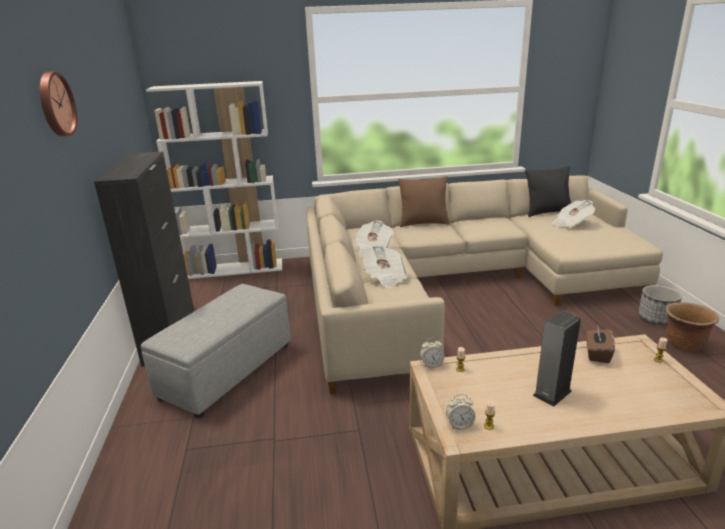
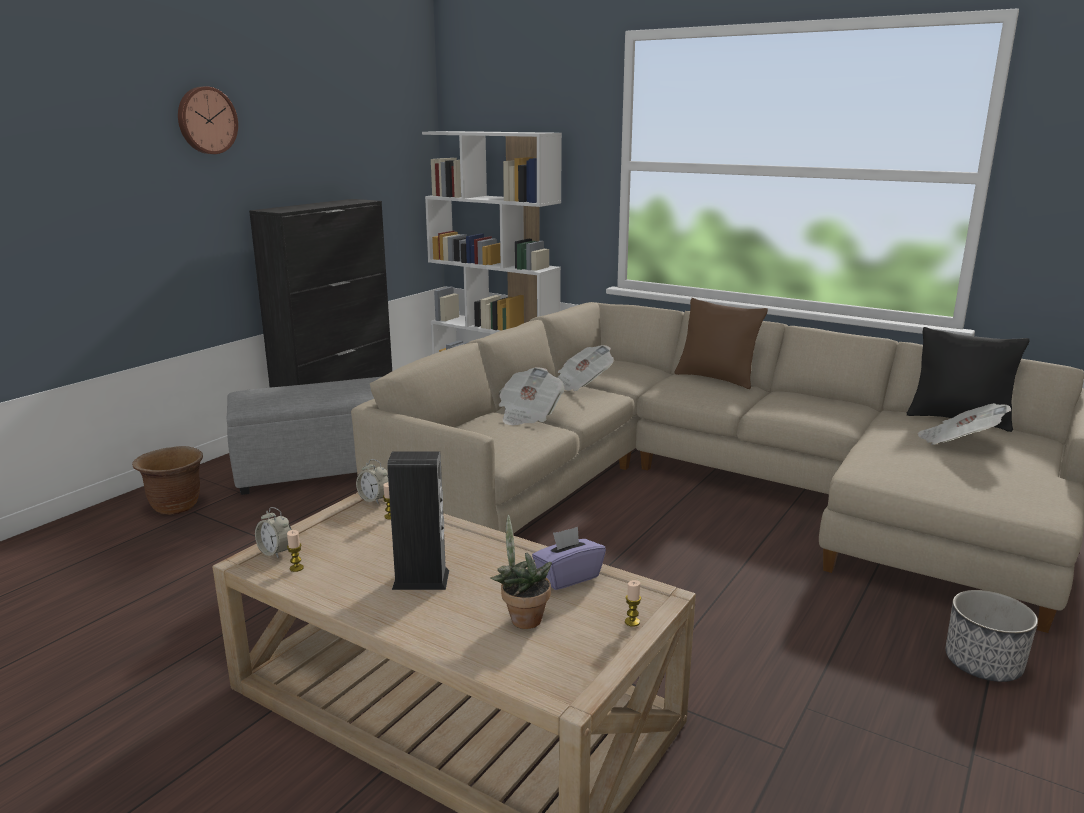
camera: 40 degrees right, 5 degrees down
(597, 354) = (568, 577): brown tissue box -> purple tissue box
(625, 384) = (522, 618): none -> potted plant
(684, 344) = (955, 719): brown planter -> brown planter (175, 506)

